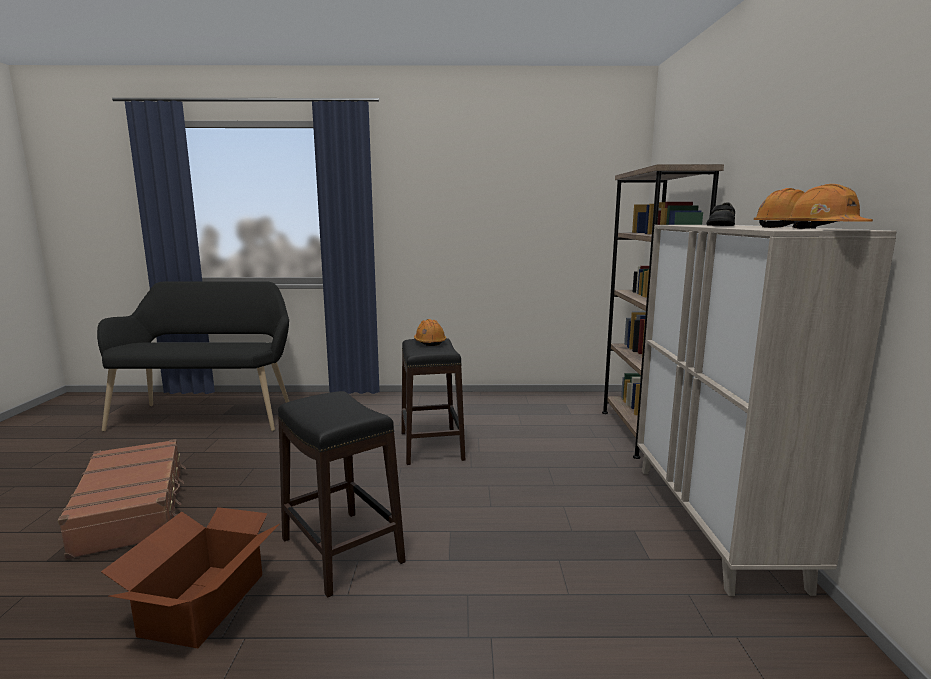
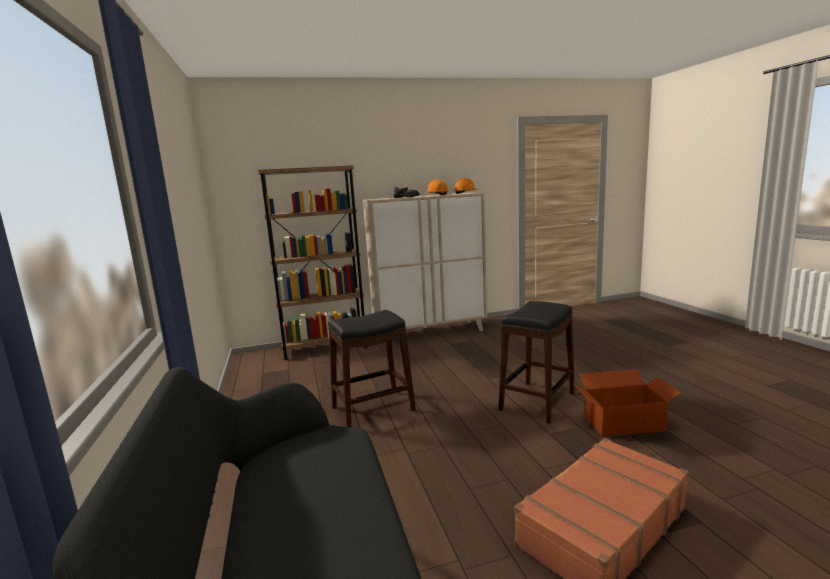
camera: 105 degrees left, 0 degrees up
(429, 342) = (351, 321): orange hard hat -> none

